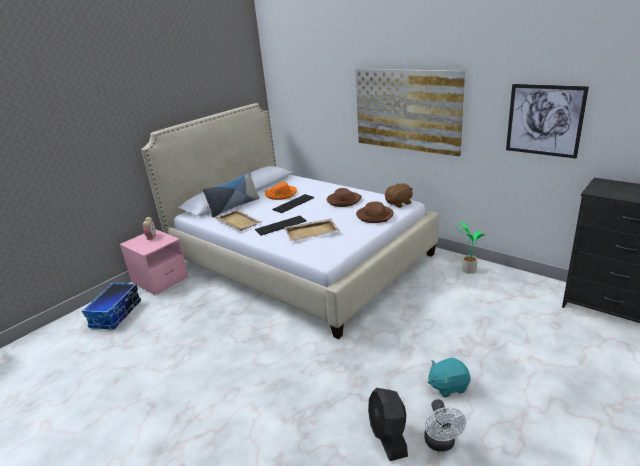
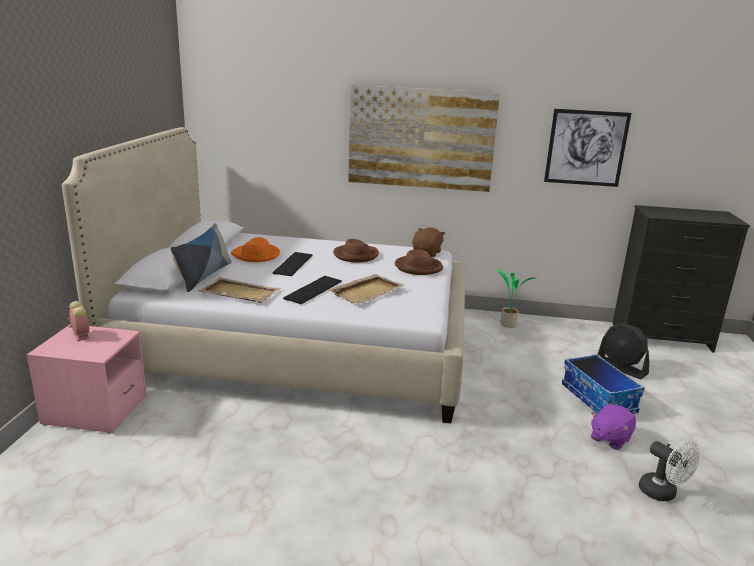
camera: 35 degrees left, 5 degrees down
(116, 314) = (63, 477): storage box -> storage box (599, 399)
(388, 436) = (611, 505): black fan -> black fan (621, 368)
(448, 386) = (609, 438): turquoise plush toy -> purple plush toy

